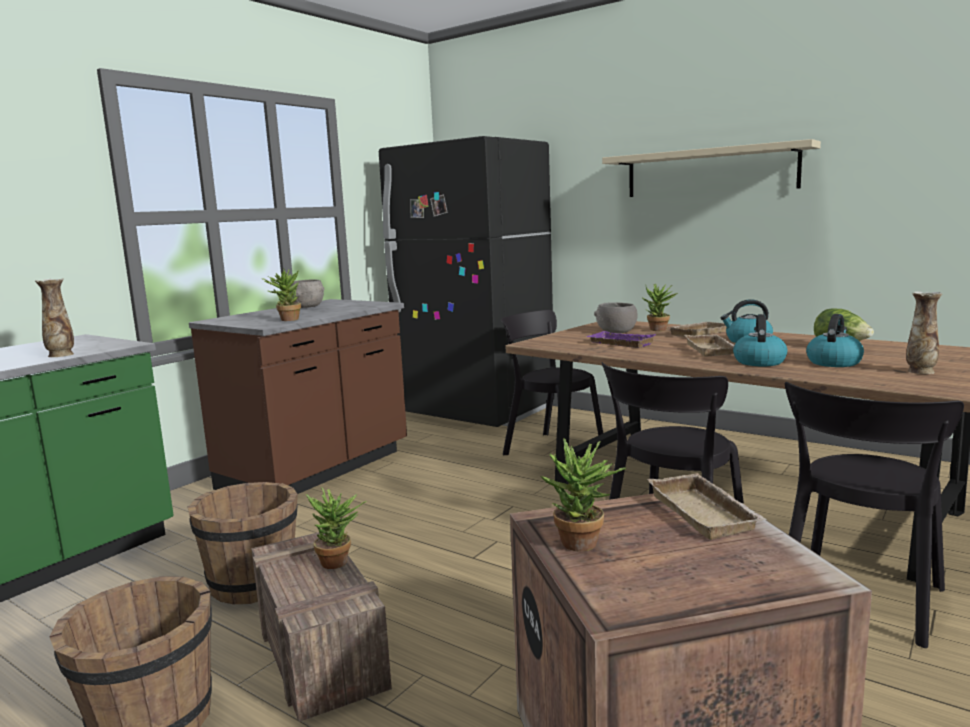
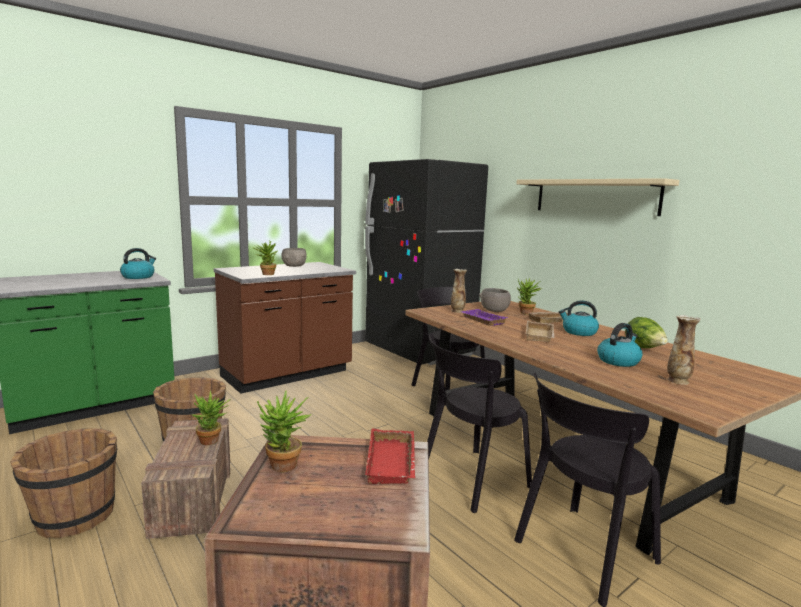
camera: 15 degrees right, 0 degrees up
(61, 355) = (111, 282): vase -> vase (457, 311)
(706, 513) = (393, 463): beige tray -> red tray
(759, 362) = (561, 351): kettle -> kettle (138, 277)

